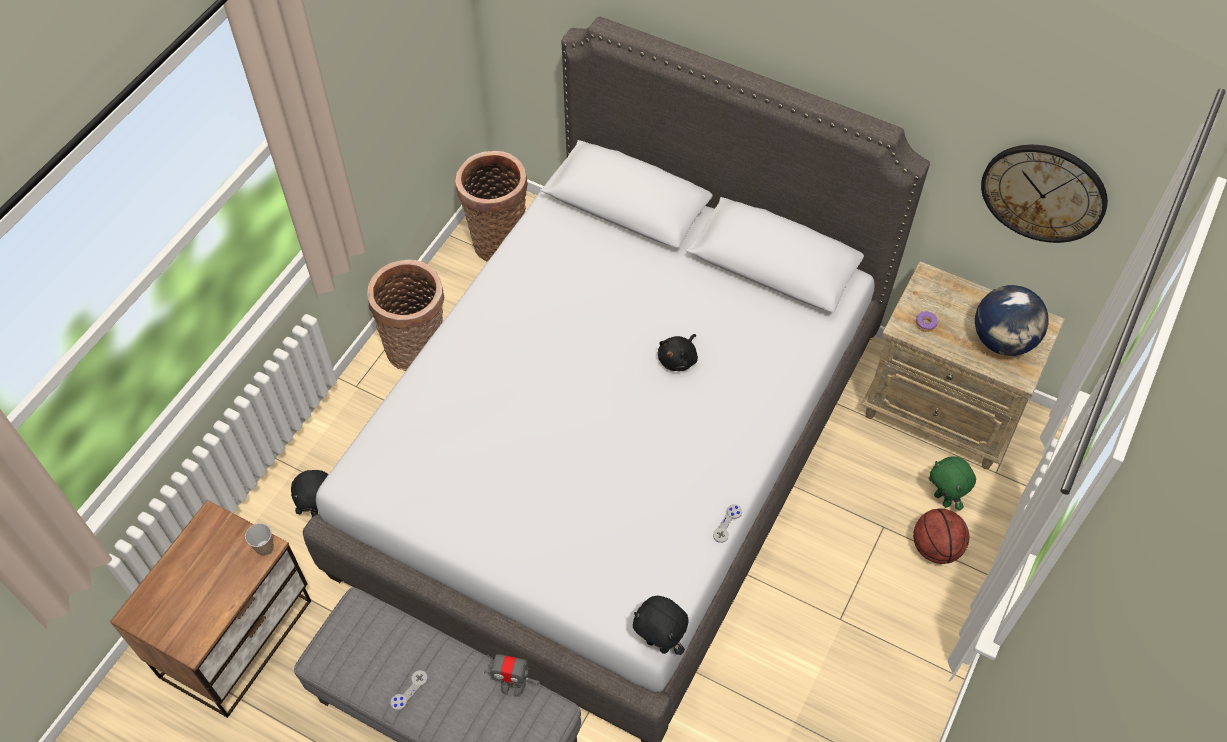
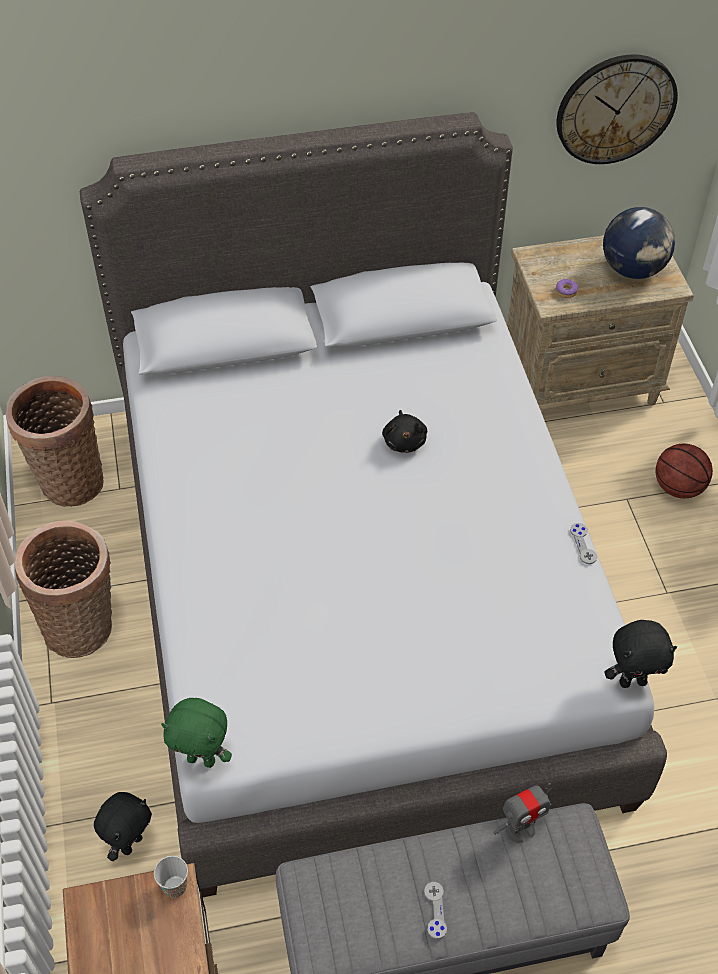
camera: 40 degrees left, 5 degrees down
(943, 499) = (647, 448): green plush toy -> green plush toy (202, 759)

